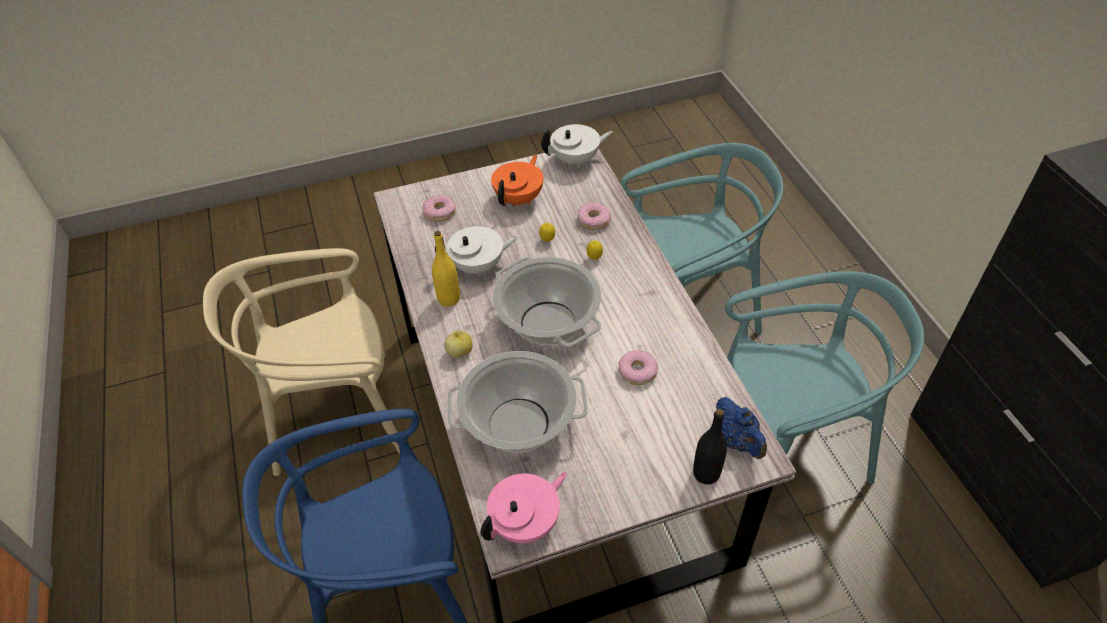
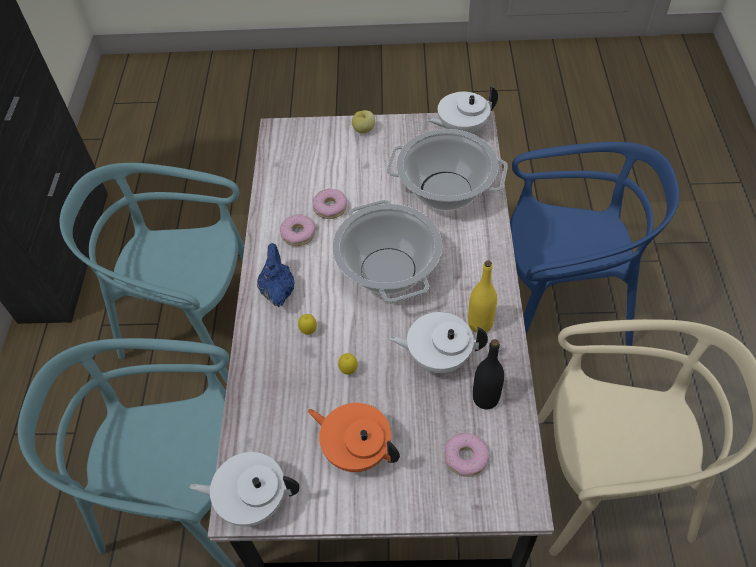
camera: 160 degrees left, 5 degrees up
(459, 352) = (481, 263): apple -> apple (364, 130)
(519, 198) = (356, 449): orange teapot -> orange teapot turned 75 degrees clockwise
(526, 523) = (461, 129): pink teapot -> white teapot
(594, 220) = (282, 385): donut -> donut (298, 234)
(706, 473) = (322, 129): black bottle -> black bottle (485, 398)
(738, 441) = (286, 143): blue teapot -> blue teapot (278, 290)

